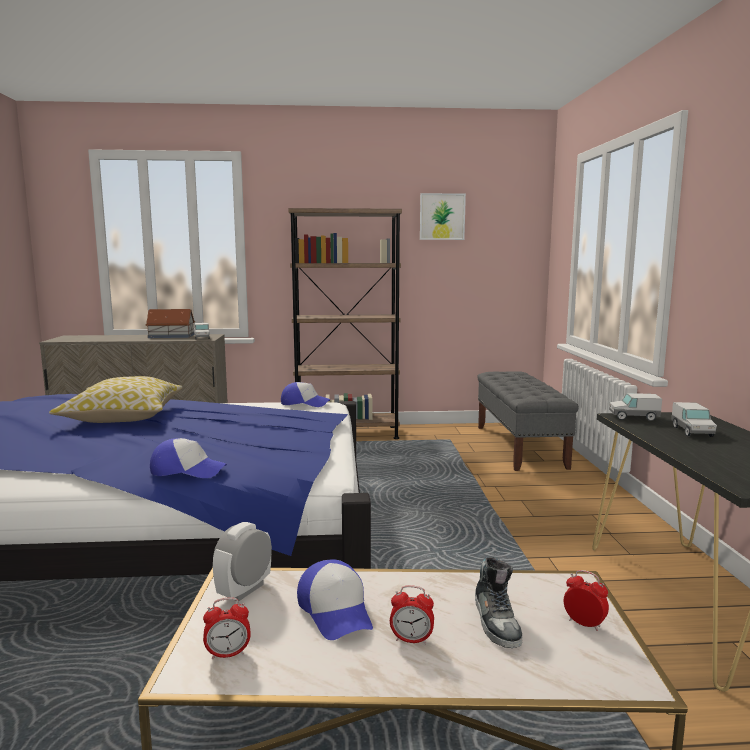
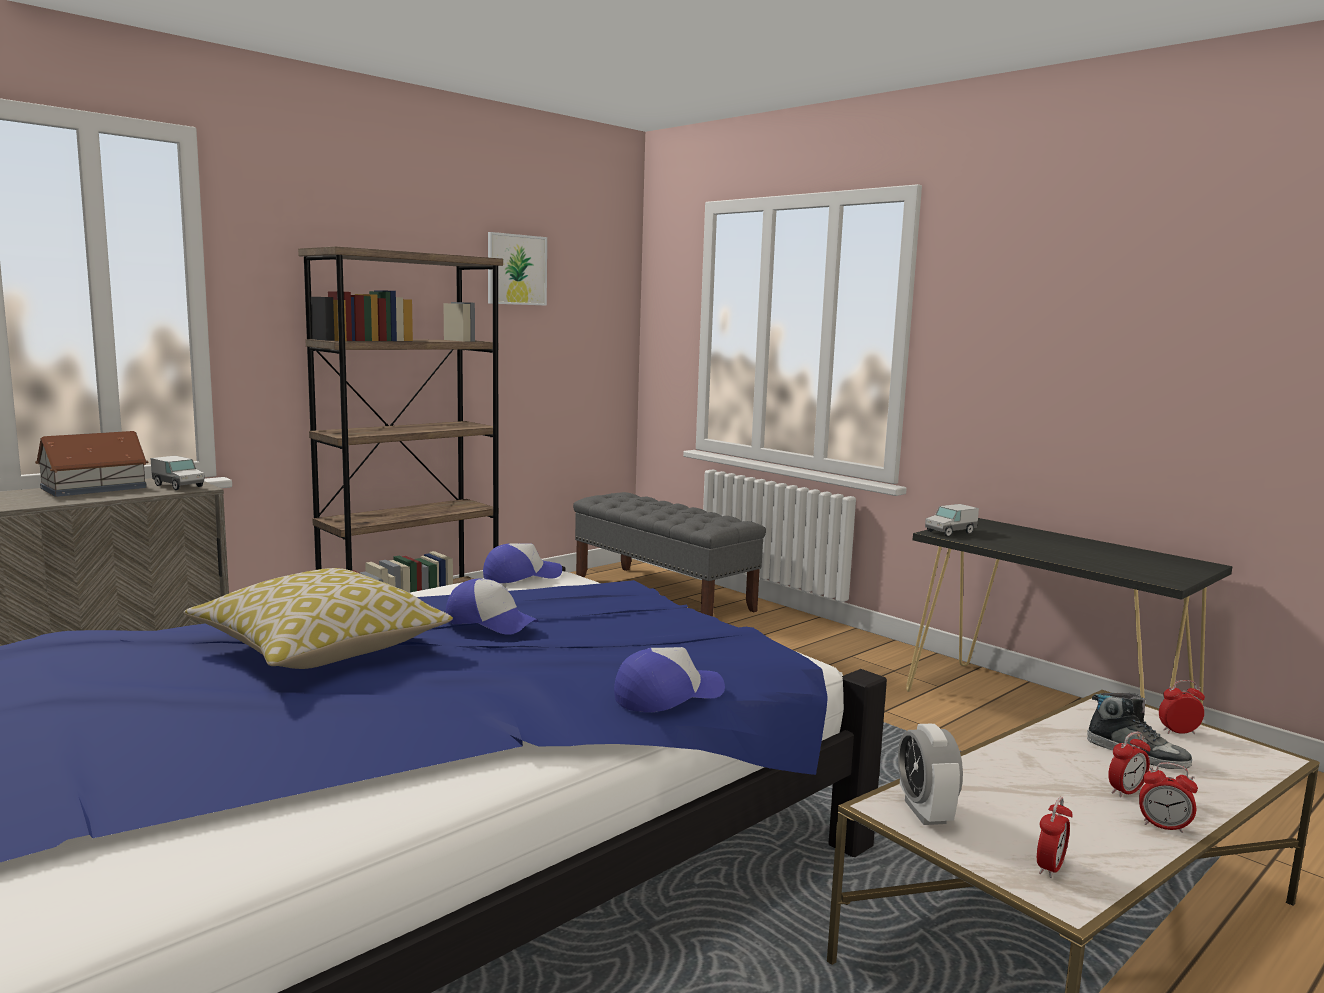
camera: 40 degrees left, 0 degrees up
(336, 611) = (1032, 795): cap -> cap (491, 622)
(375, 673) = (1163, 826): none -> alarm clock
(692, 431) = (1021, 539): toy truck -> none

